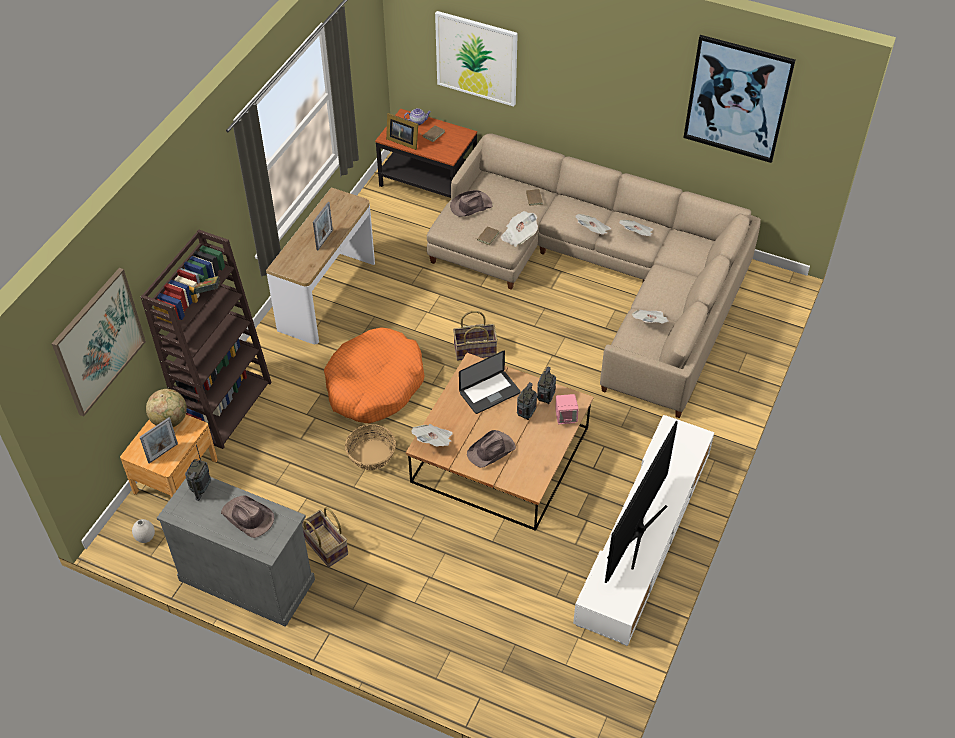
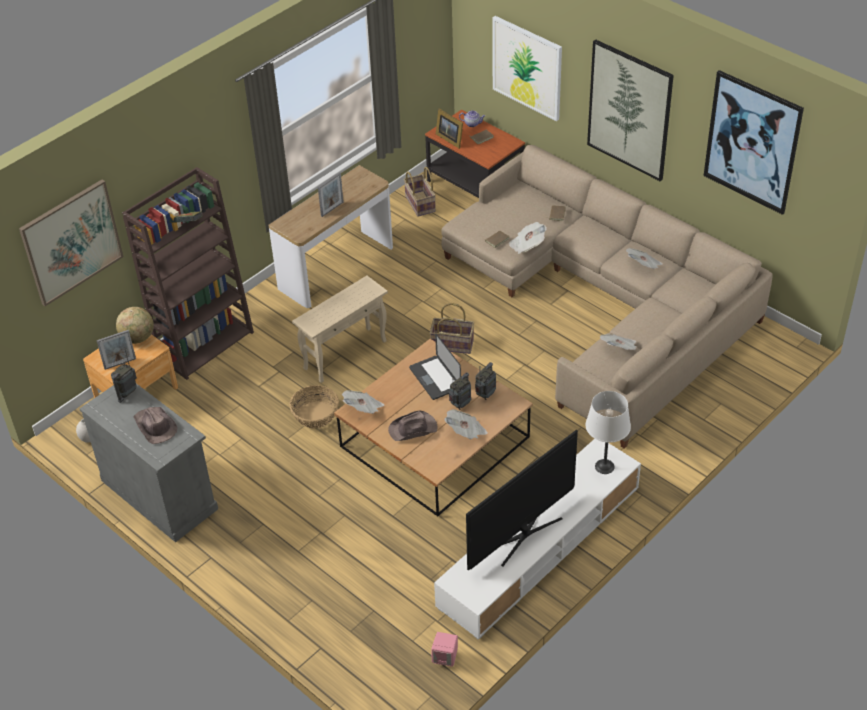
camera: 20 degrees right, 5 degrees down
(324, 546) = (239, 483): basket -> basket (419, 204)
(374, 385) = (345, 355): orange dog bed -> beige side table
(470, 206) = (492, 209): brown hat -> none
(489, 393) = (435, 378): laptop -> laptop turned 75 degrees clockwise
(566, 417) = (497, 415): pink speaker -> pink speaker (445, 657)
(593, 231) = (601, 254): newspaper -> newspaper (466, 432)
(597, 85) = (629, 110): none -> picture
(683, 443) = (604, 466): none -> white table lamp

